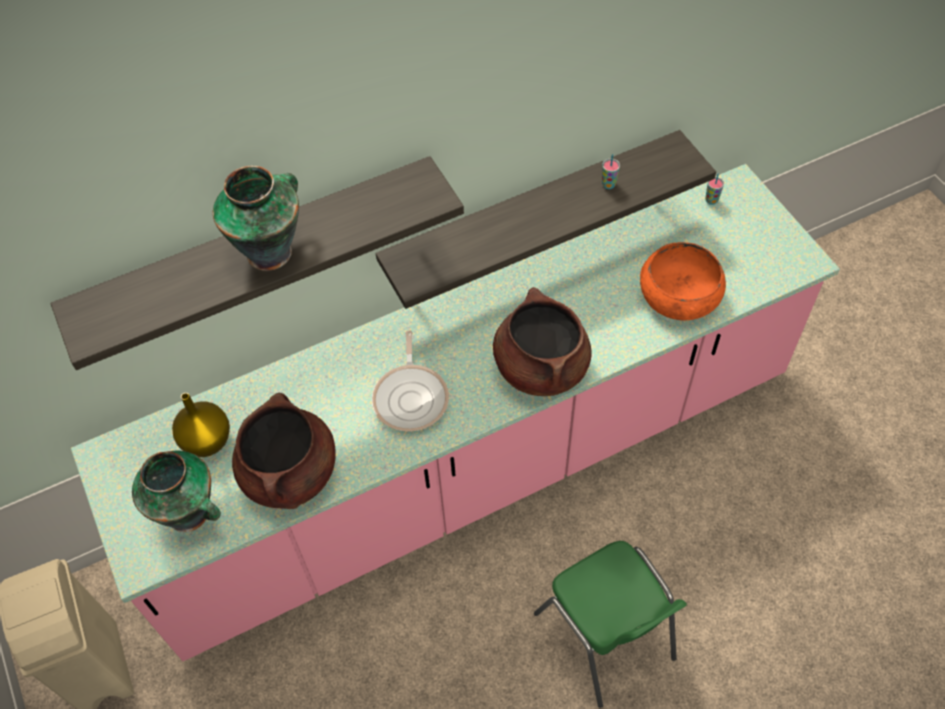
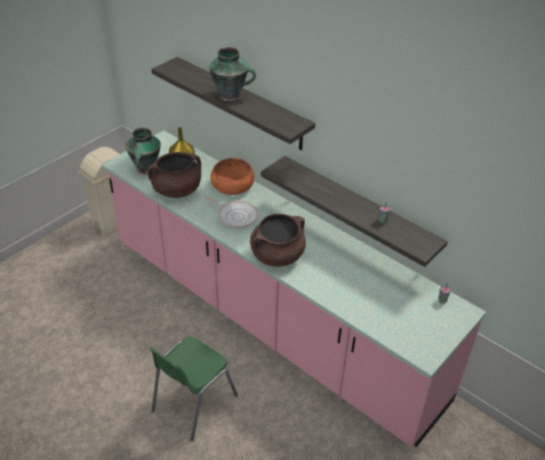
camera: 65 degrees right, 15 degrees down
(411, 397) = (236, 216): frying pan -> frying pan turned 120 degrees counterclockwise
(679, 295) = (359, 301): orange bowl -> orange bowl (232, 186)

